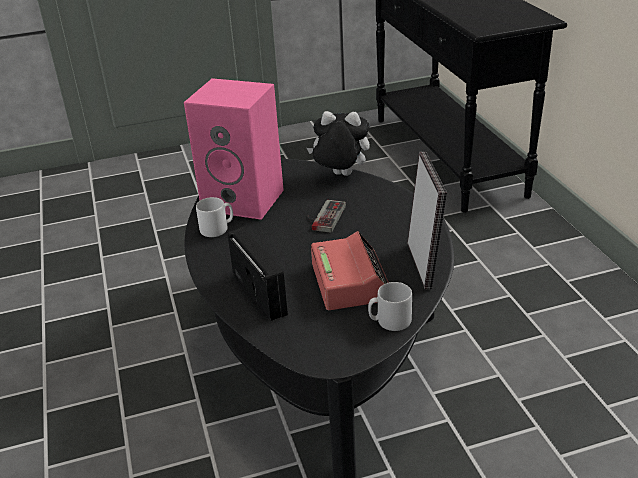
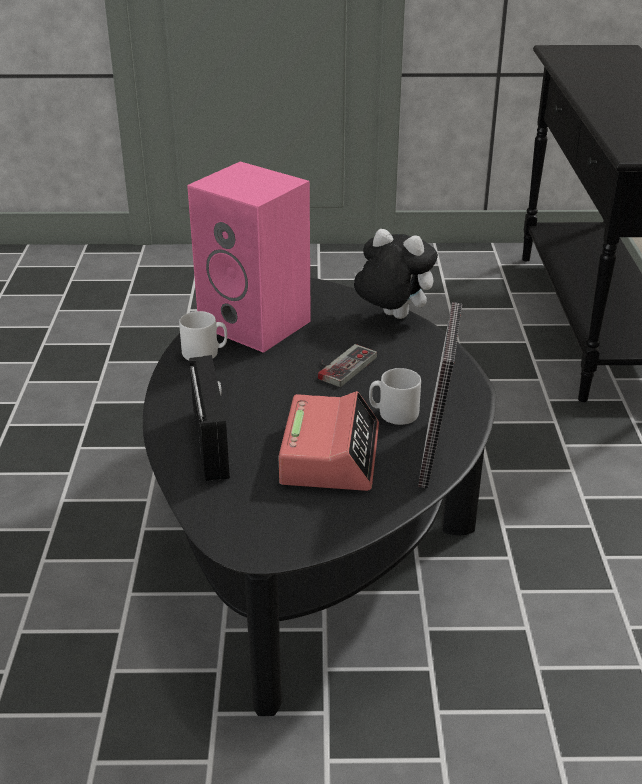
camera: 15 degrees right, 0 degrees up
(389, 321) = (350, 517): grey mug -> grey mug (393, 413)

